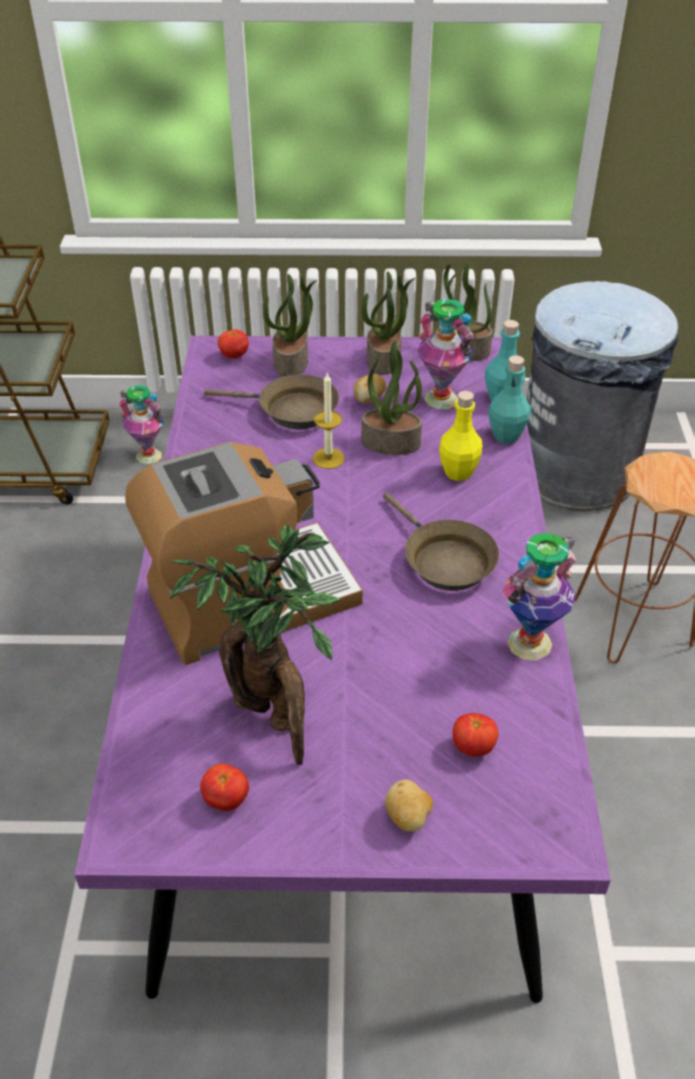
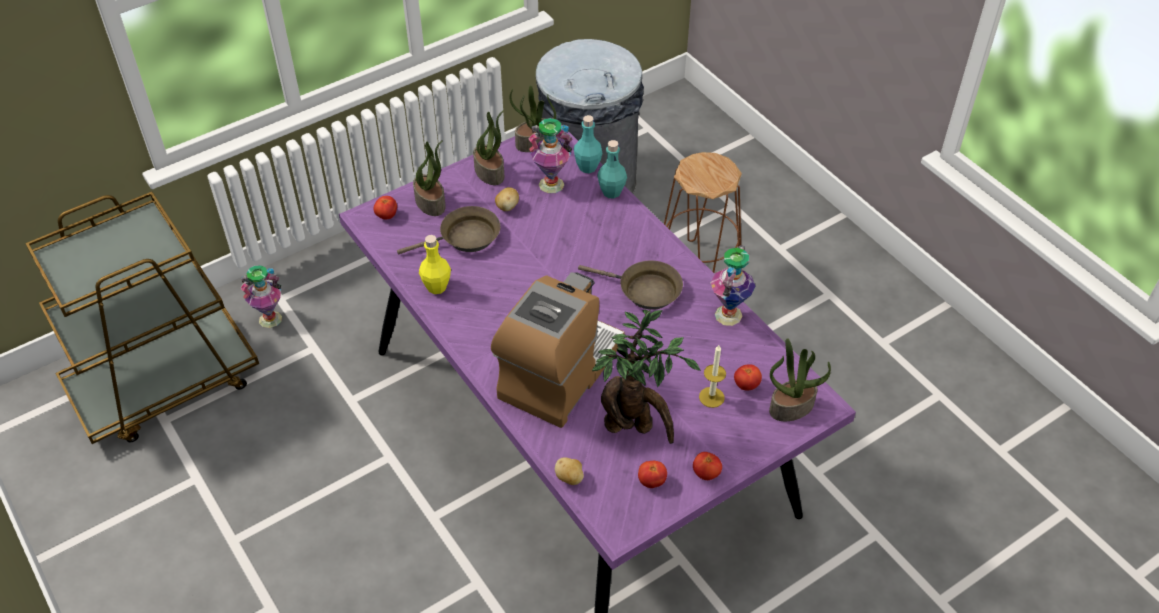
camera: 35 degrees left, 5 degrees up
(307, 834) = (706, 473): none -> tomato
(328, 458) = (520, 260): candle -> candle (711, 397)
(391, 442) = (548, 230): potted plant -> potted plant (791, 406)
(408, 817) = (745, 437): potato -> potato (570, 478)
(458, 472) = (605, 231): yellow bottle -> yellow bottle (436, 287)

